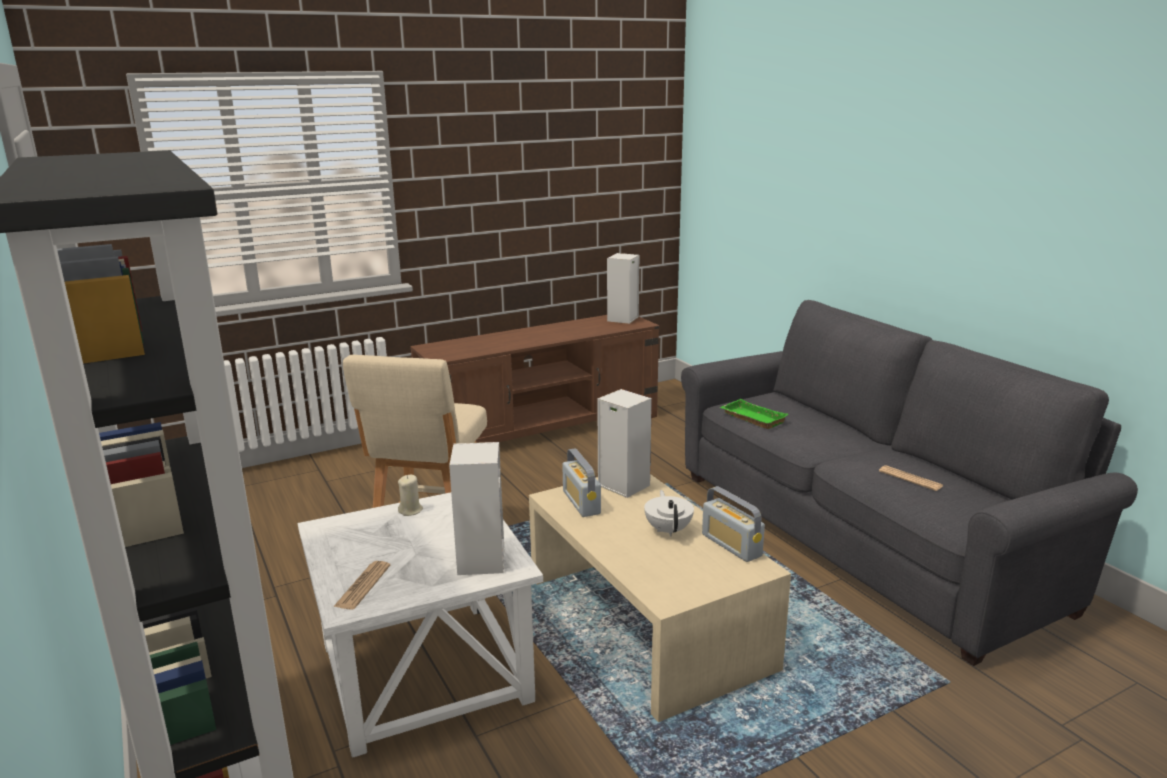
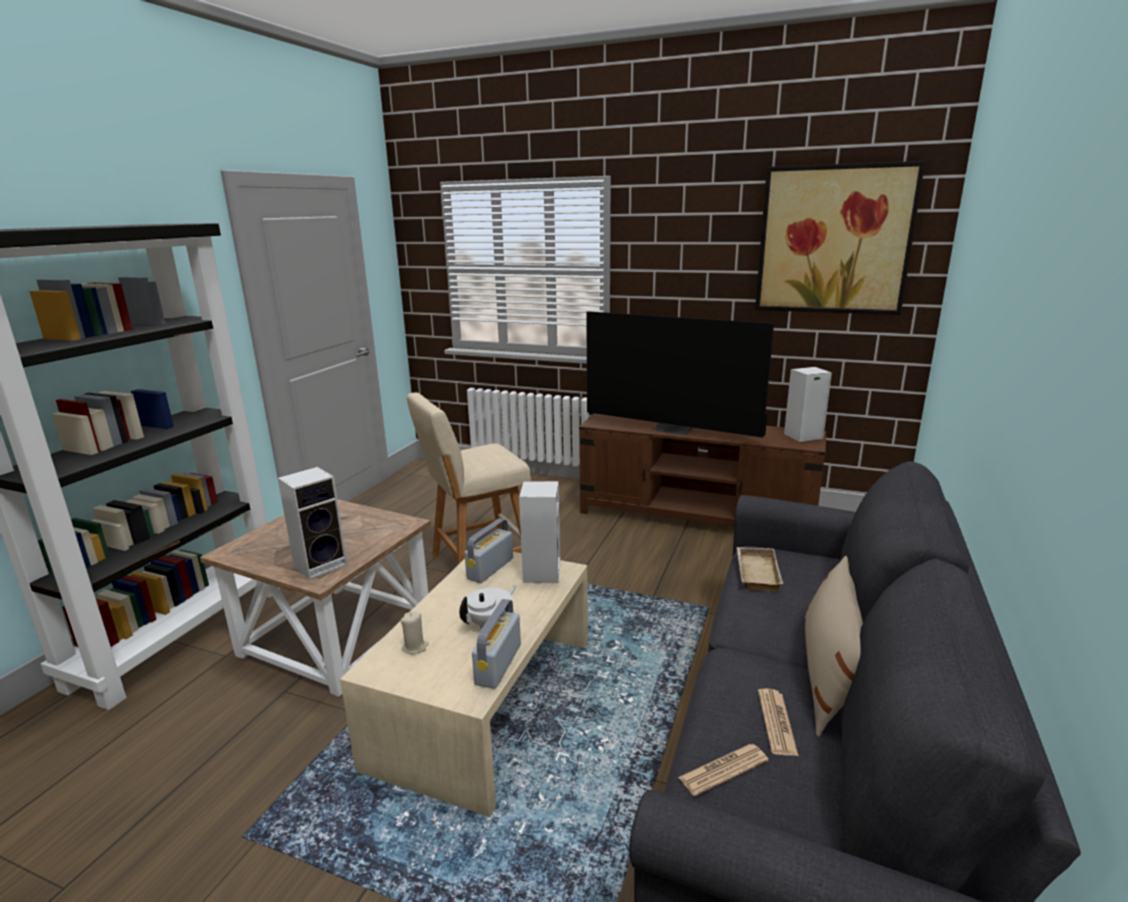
camera: 50 degrees right, 0 degrees up
(363, 586) = (257, 545): newspaper -> newspaper (723, 770)
(411, 510) = (369, 516): beige candle -> beige candle (415, 647)
(421, 671) = (337, 634): white side table -> brown side table
(521, 341) = (674, 429): none -> television
(603, 135) = (833, 240): none -> picture
(751, 418) = (755, 572): green tray -> beige tray
(880, 448) = (828, 672): none -> beige pillow

